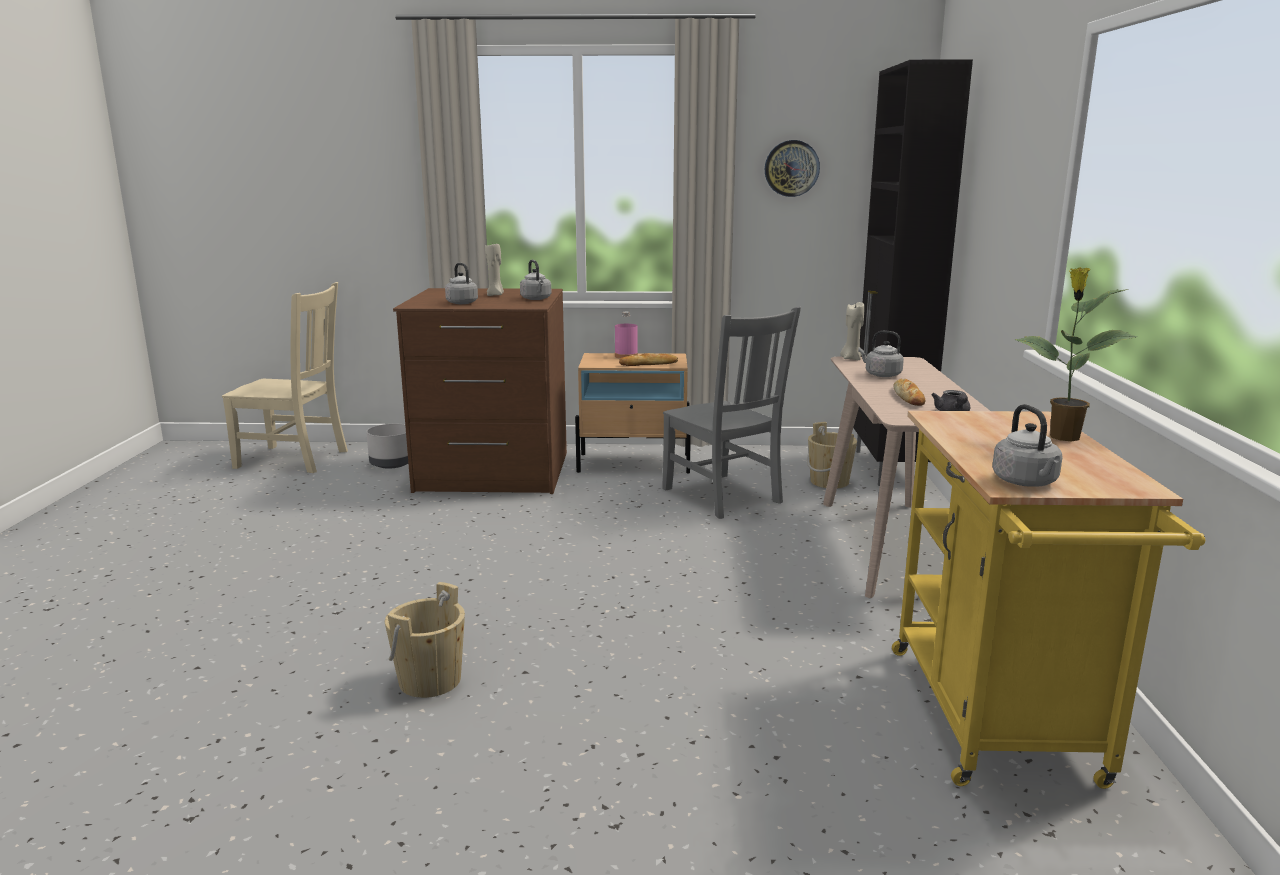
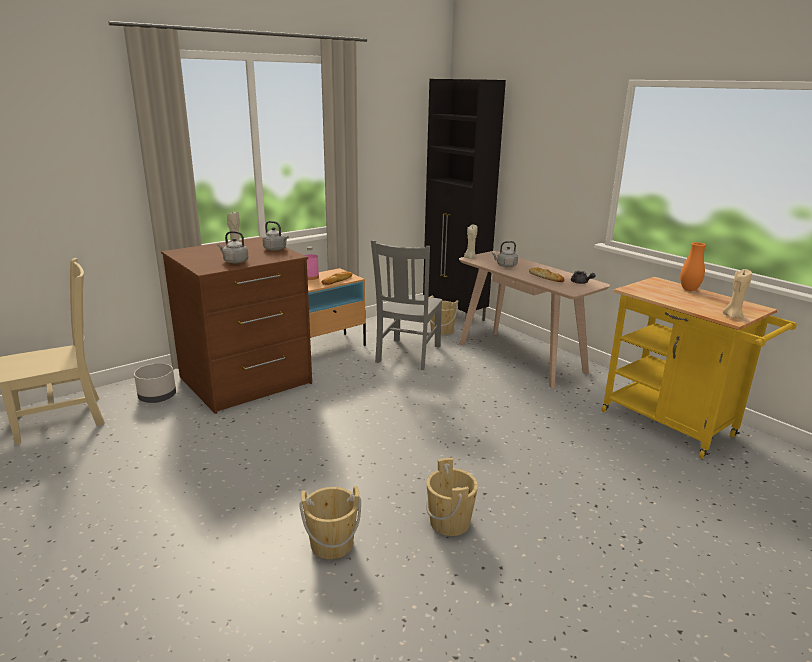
camera: 40 degrees left, 5 degrees up
(290, 643) = (332, 544): none -> beige bucket
(724, 497) = (407, 355): grey chair -> grey chair turned 90 degrees clockwise
(791, 168) = (383, 139): wall clock -> none
(1026, 482) = (732, 316): grey kettle -> beige candle
(1062, 437) = (689, 289): potted plant -> orange vase

